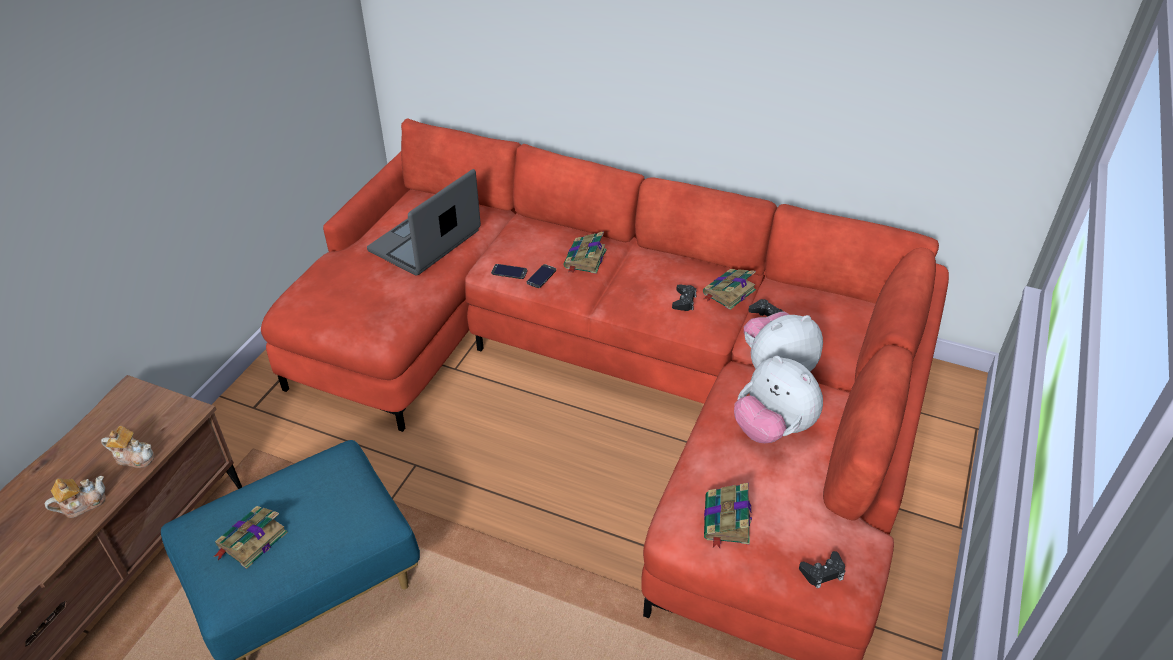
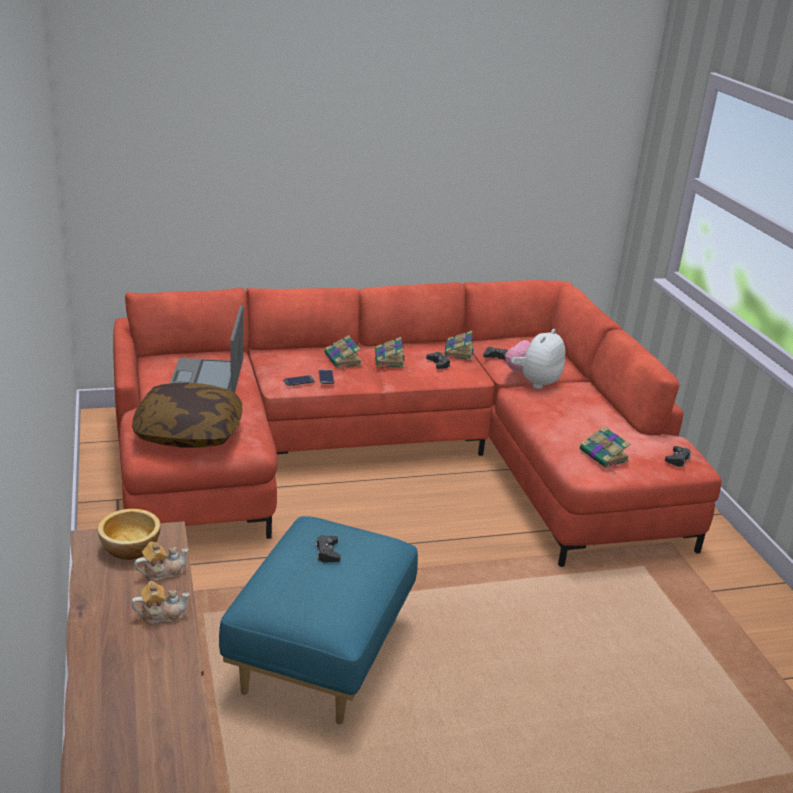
camera: 40 degrees left, 15 degrees down
(82, 504) = (161, 615): teapot -> teapot turned 60 degrees clockwise
(144, 416) = (131, 548): none -> bowl
(251, 541) = (319, 589): book -> book (389, 360)
(306, 500) = (327, 553): none -> black game controller
(343, 299) = (189, 432): none -> pillow
(772, 429) = (571, 408): plush toy -> none

